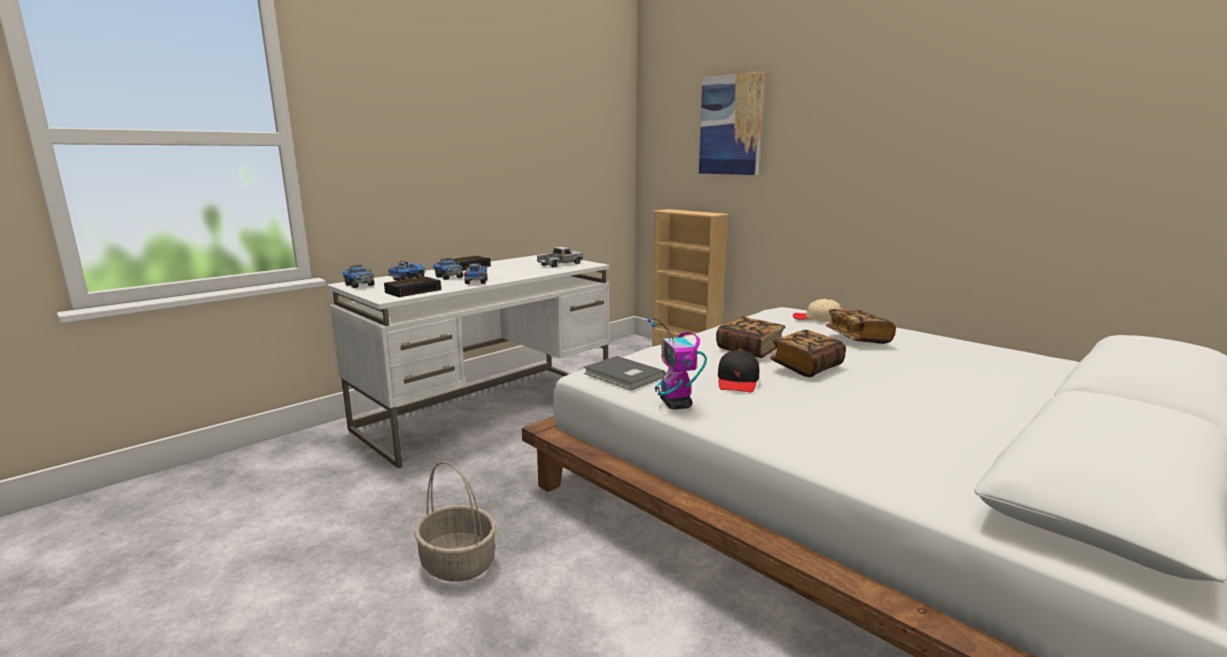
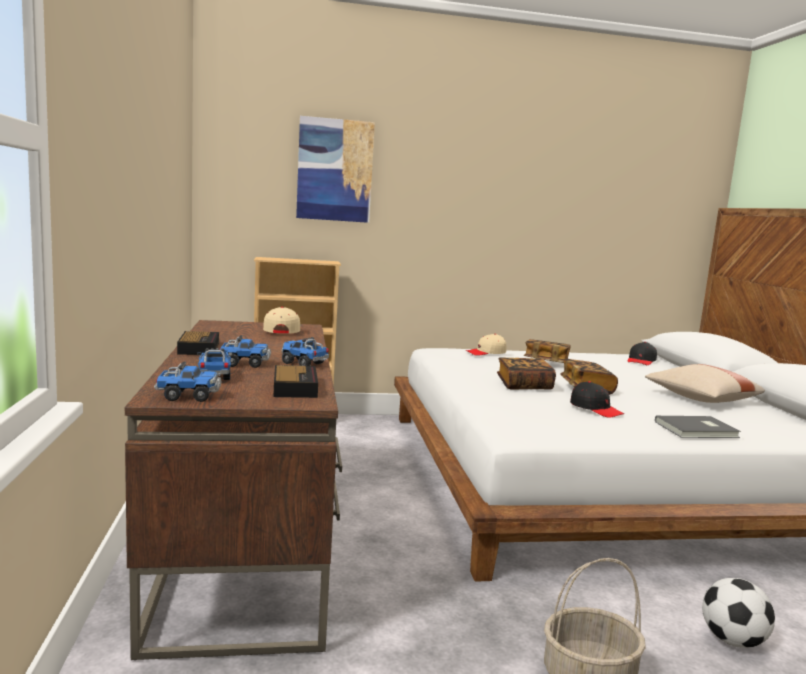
camera: 55 degrees left, 5 degrees down
(489, 409) = (247, 542): white desk -> brown desk
(559, 264) = (281, 331): toy truck -> beige cap
(597, 631) = (732, 641): none -> football
(623, 376) = (540, 428): grey book -> grey book (698, 430)
(676, 404) = (625, 436): toy robot -> none
(938, 417) = (700, 399): none -> beige pillow
(1044, 368) = (641, 361): none -> black cap

